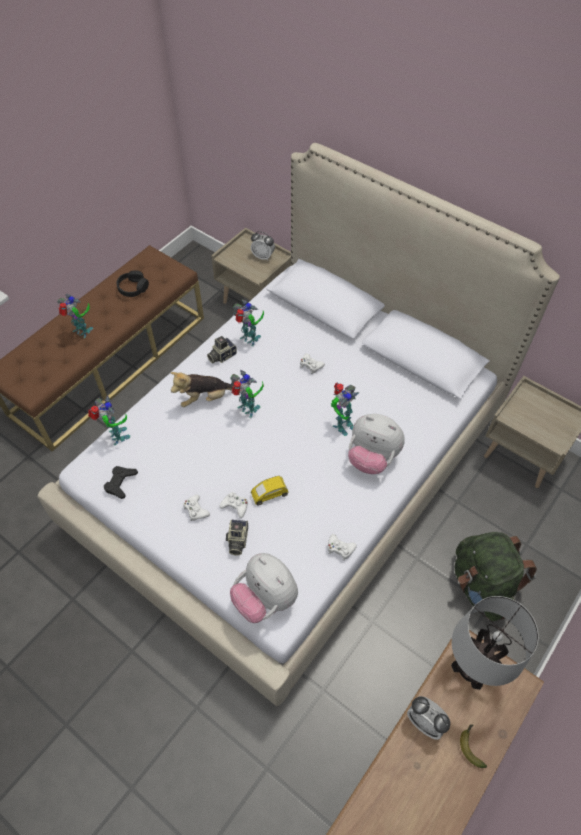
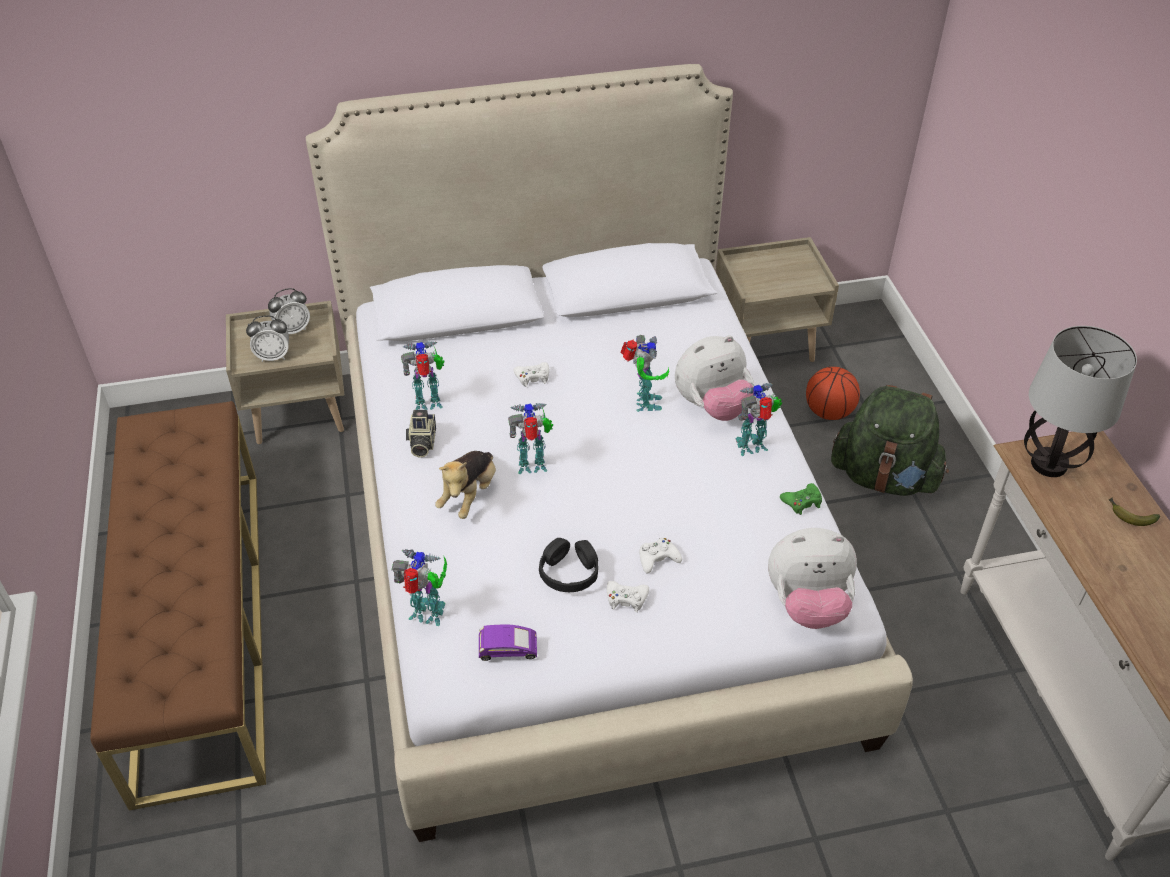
camera: 50 degrees left, 10 degrees down
(82, 332) = (177, 572): toy robot -> toy robot (753, 447)
(120, 483) = (508, 651): black game controller -> purple toy car
(133, 288) = (174, 474): black headphones -> black headphones (569, 572)
(237, 540) = (707, 584): camera -> none
(269, 494) = (672, 518): yellow toy car -> none
(340, 548) = (802, 502): white game controller -> green game controller
(424, 722) = (1081, 533): alarm clock -> alarm clock (273, 356)
(503, 522) = (828, 412): none -> basketball

